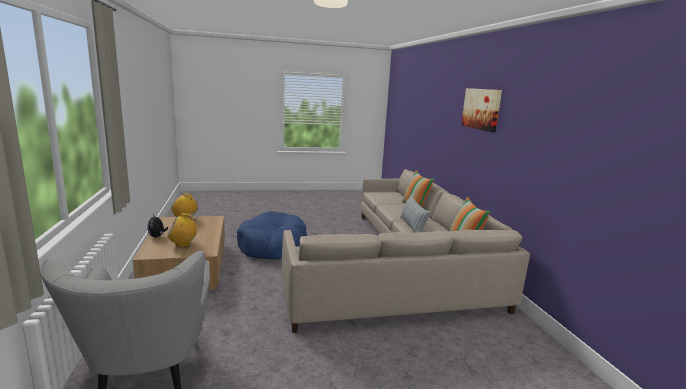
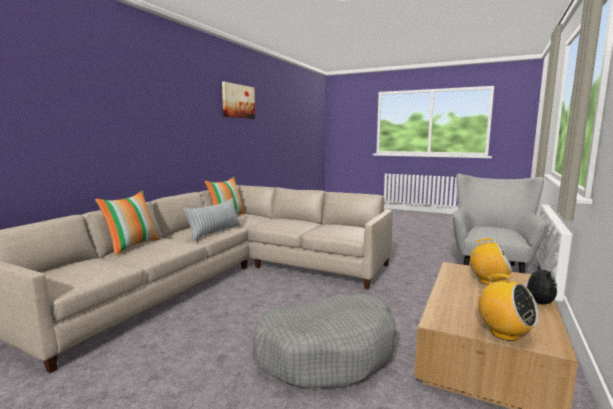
camera: 140 degrees left, 5 degrees down
(272, 245) = (327, 352): blue dog bed -> grey dog bed
(481, 109) = (145, 96): picture -> picture (238, 101)

